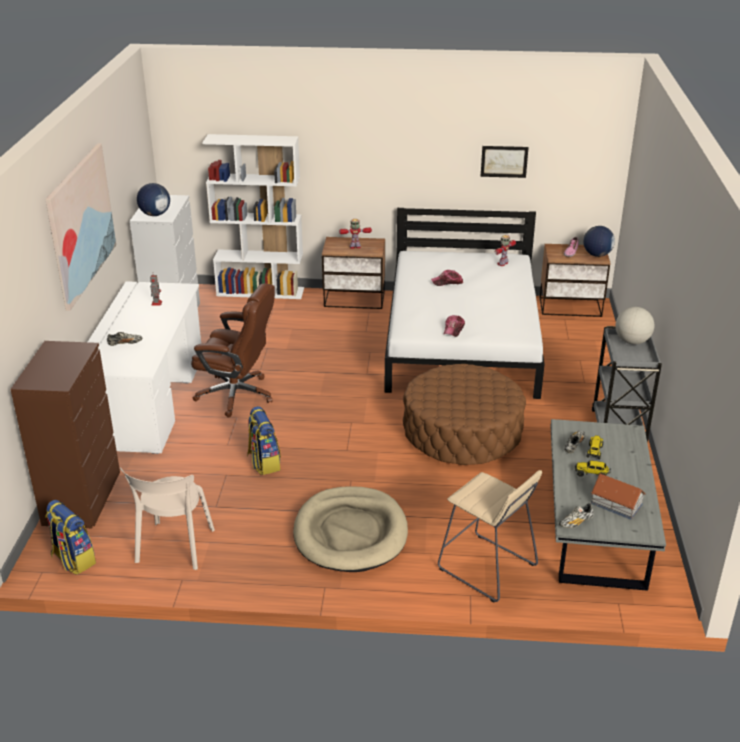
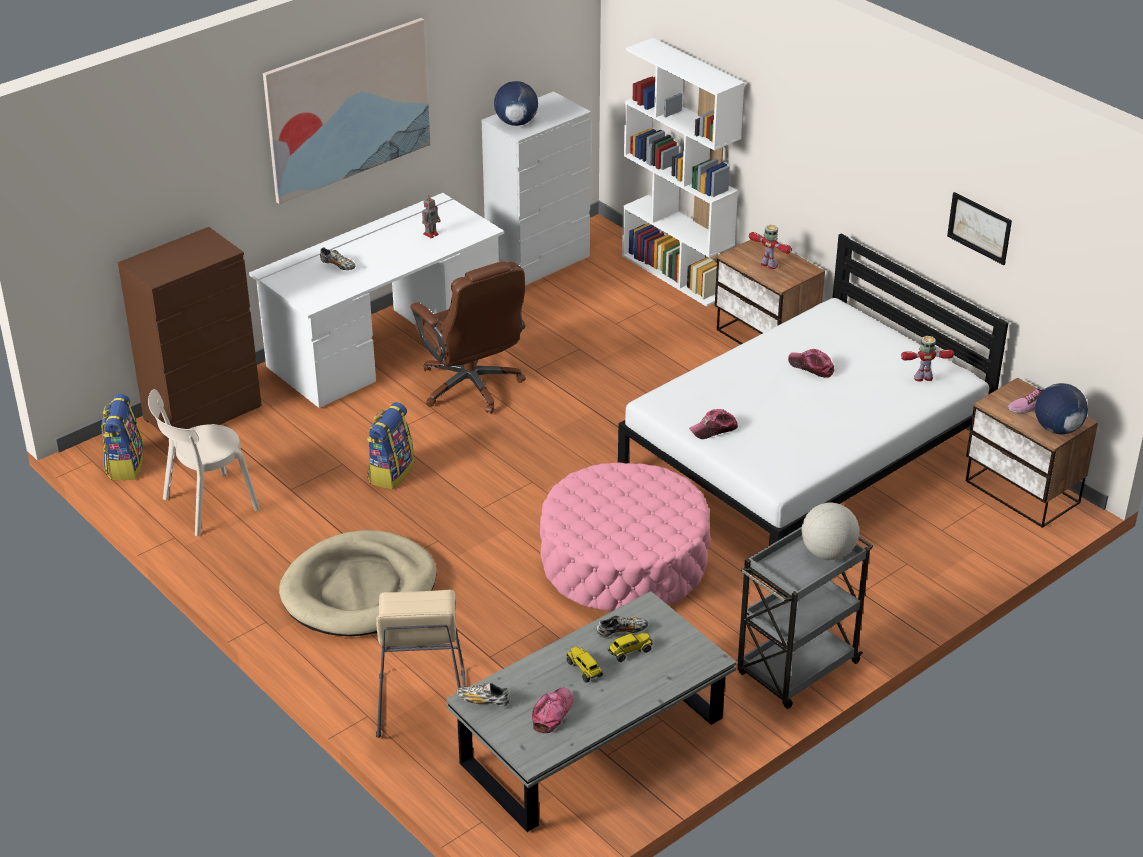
camera: 45 degrees right, 5 degrees up
(462, 432) = (624, 561): brown ottoman -> pink ottoman
(616, 504) = (552, 713): toy house -> cap

